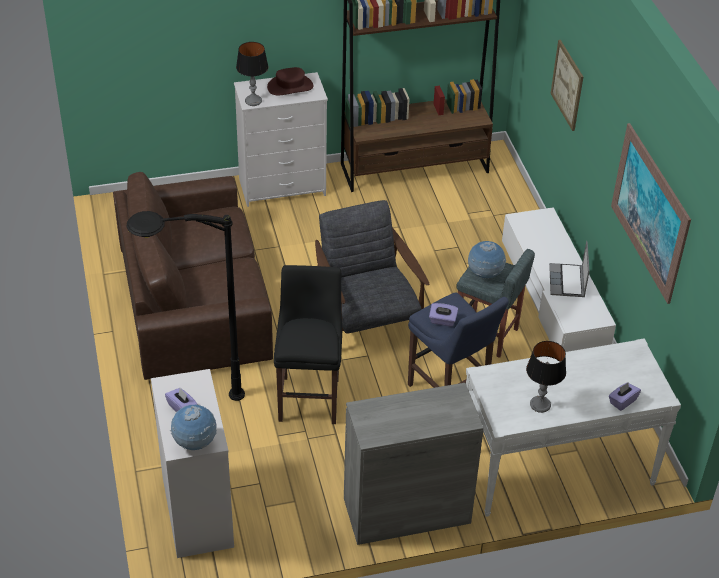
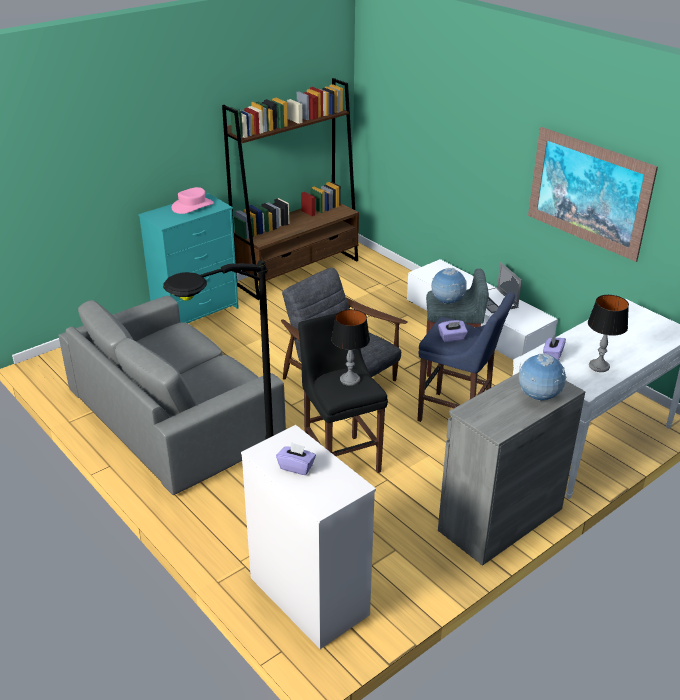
camera: 25 degrees left, 10 degrees down
(194, 300) = (175, 416): brown sofa -> grey sofa
(195, 443) = (337, 494): globe -> globe (538, 397)
(253, 101) = (167, 222): table lamp -> table lamp (349, 380)
(283, 187) = (196, 311): white dresser -> turquoise dresser
(290, 86) = (192, 206): brown hat -> pink hat
(567, 85) = (438, 141): picture -> none
(622, 401) = (657, 344): purple tissue box -> purple tissue box (552, 355)

